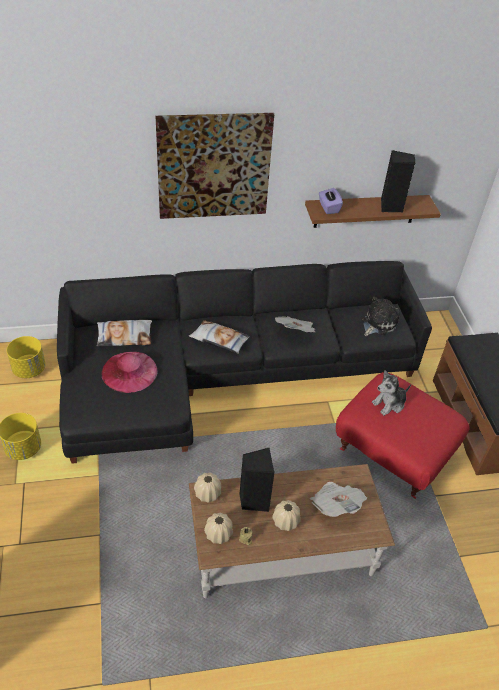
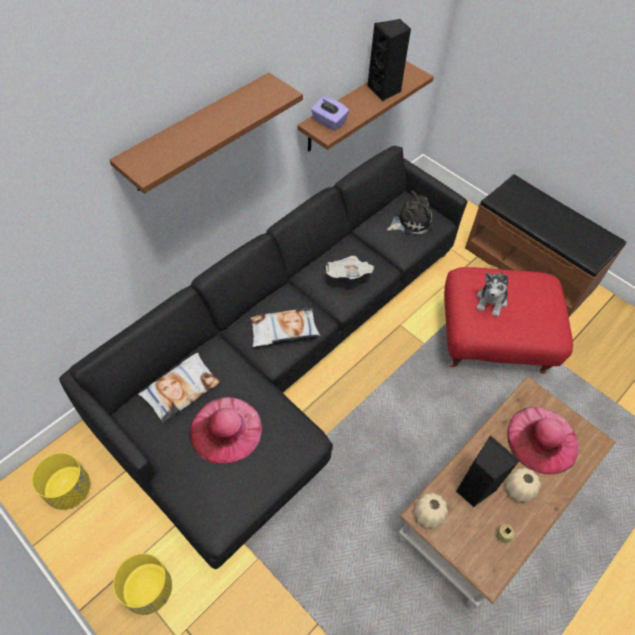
camera: 35 degrees left, 10 degrees up
(214, 166) = (197, 133): picture -> brown shelf
(218, 534) = (477, 551): beige vase -> none
(335, 505) = (542, 439): newspaper -> pink hat
(378, 323) = (410, 221): plush toy -> plush toy turned 60 degrees clockwise

